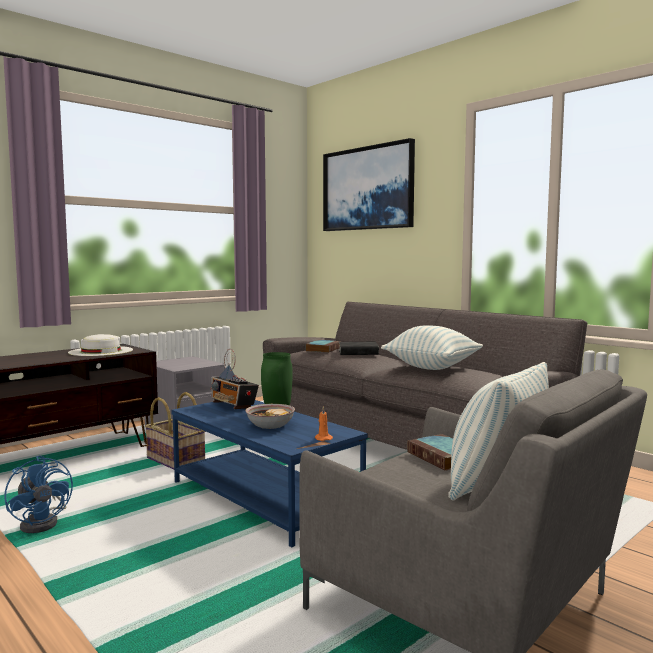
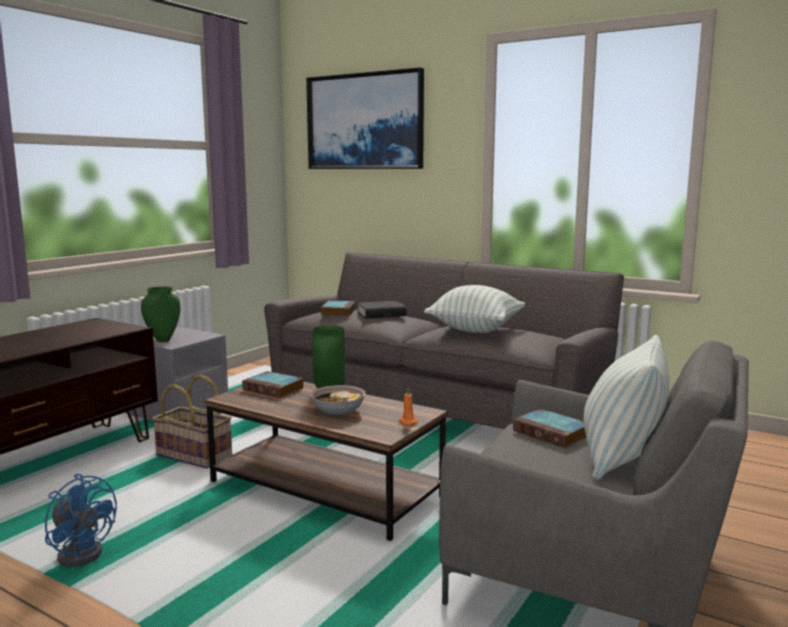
camera: 15 degrees left, 5 degrees up
(101, 351) = (81, 331): white hat -> none
(173, 365) = (163, 340): none -> green vase
(233, 406) = (274, 389): radio -> book
(264, 498) = (326, 489): blue coffee table -> brown coffee table

